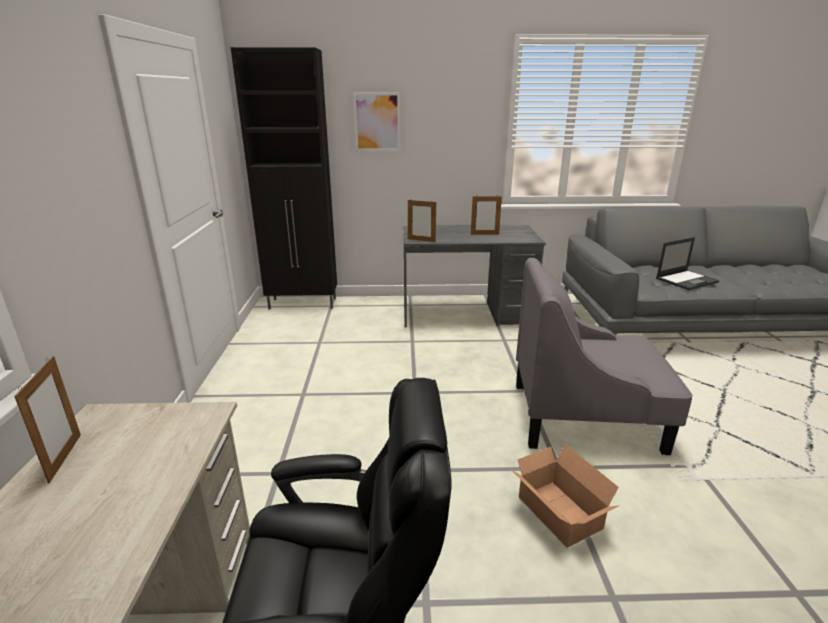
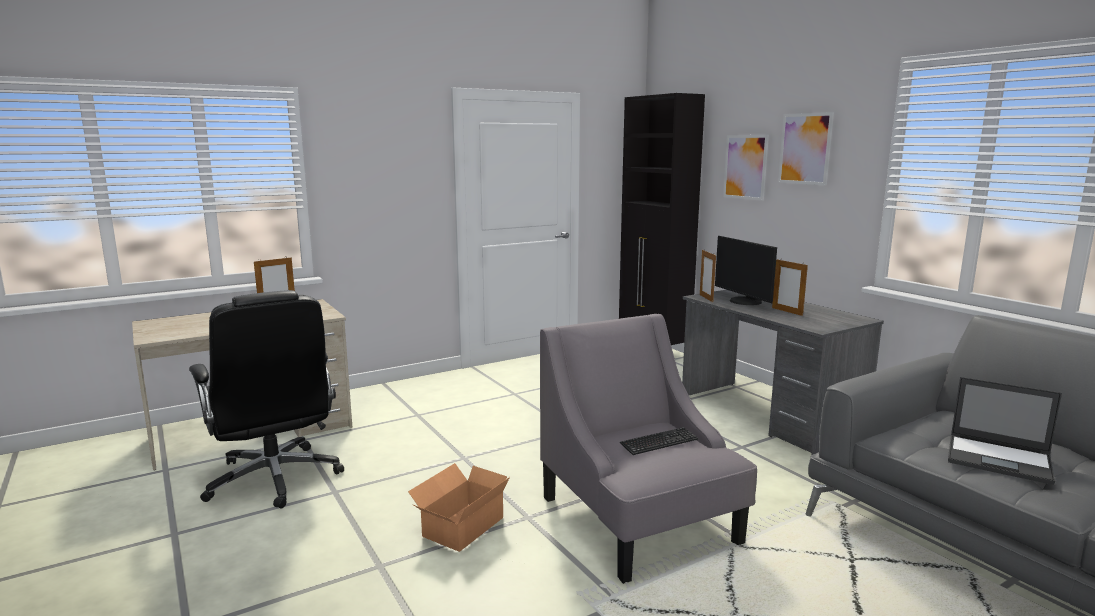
camera: 60 degrees right, 10 degrees down
(437, 105) = (805, 149): none -> picture
(445, 235) = (744, 301): none -> monitor
(616, 351) = (659, 442): none -> keyboard

